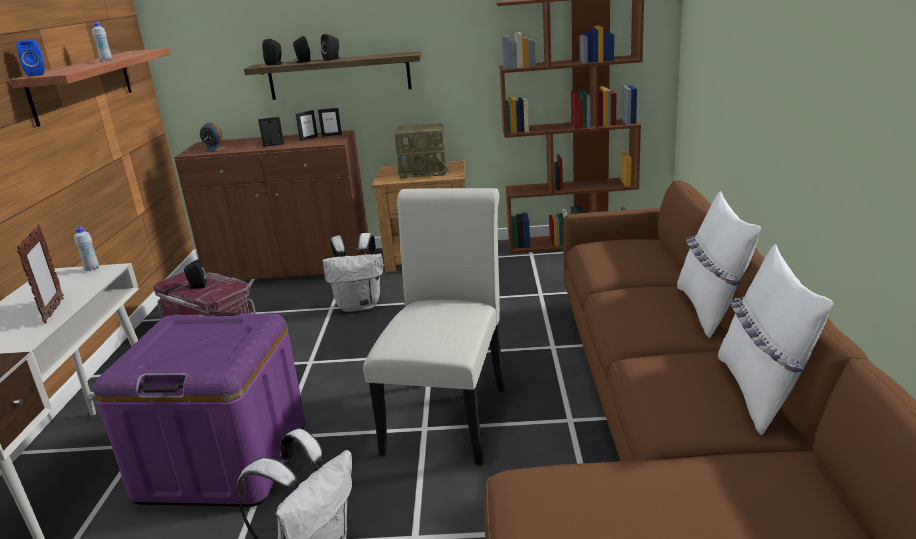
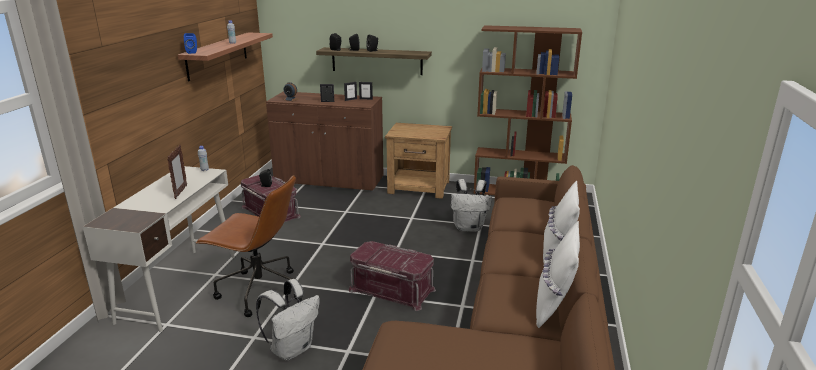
camera: 10 degrees right, 0 degrees up
(224, 460) = (258, 291): purple storage box -> brown office chair
(360, 305) = (364, 213): white backpack -> white backpack (469, 227)
(424, 171) = (422, 131): radio -> none
(449, 414) = (392, 289): white chair -> red storage box

